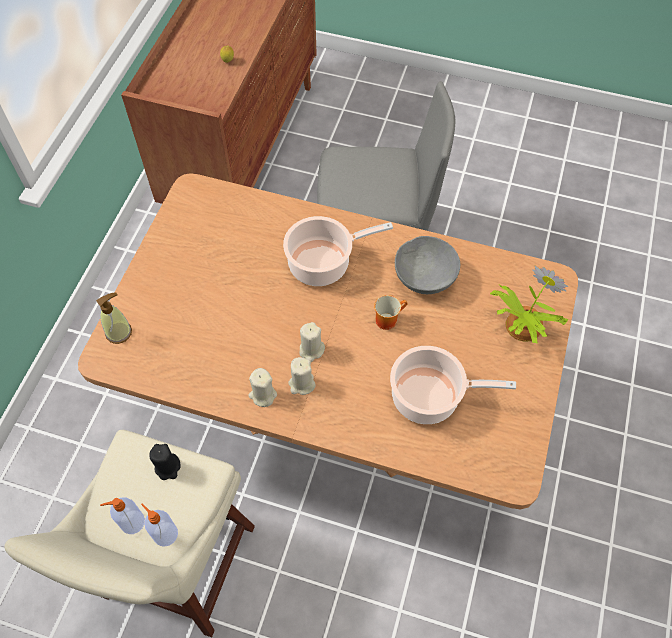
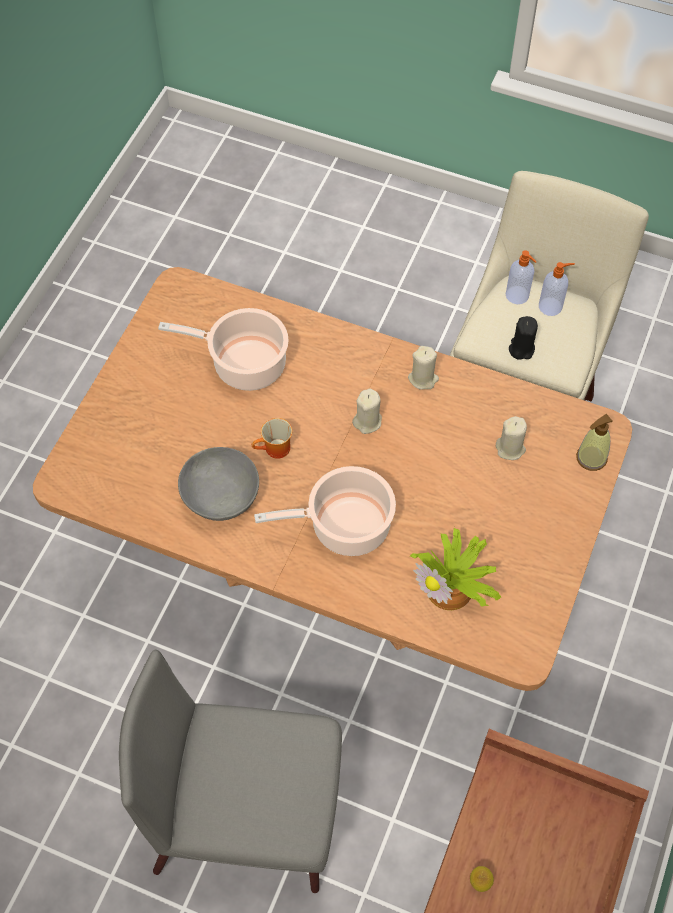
camera: 175 degrees left, 0 degrees up
(301, 384) = (380, 386): beige candle -> beige candle (510, 448)
(521, 325) = (122, 431): potted plant -> potted plant (453, 588)

